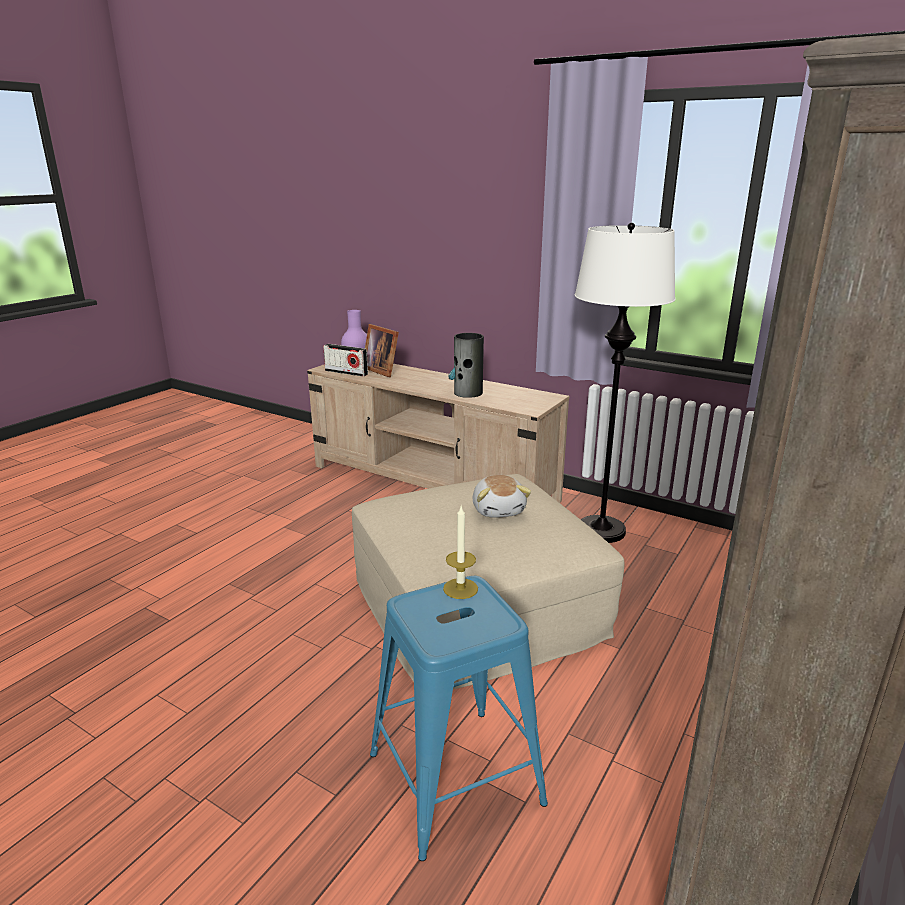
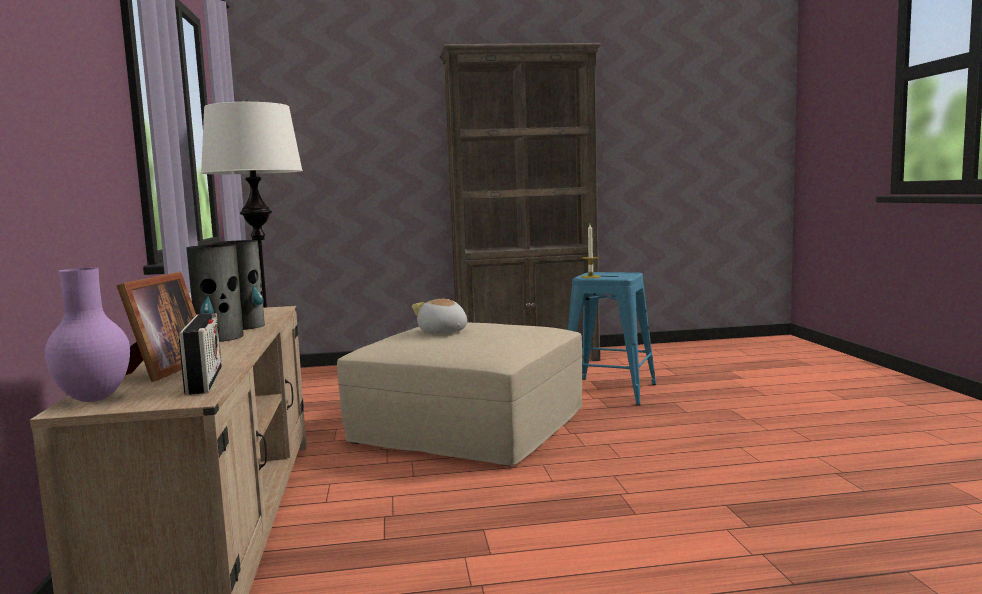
camera: 130 degrees left, 15 degrees down
(440, 385) = (220, 337): none -> vase
(499, 510) = (443, 332): plush toy -> plush toy turned 75 degrees counterclockwise

